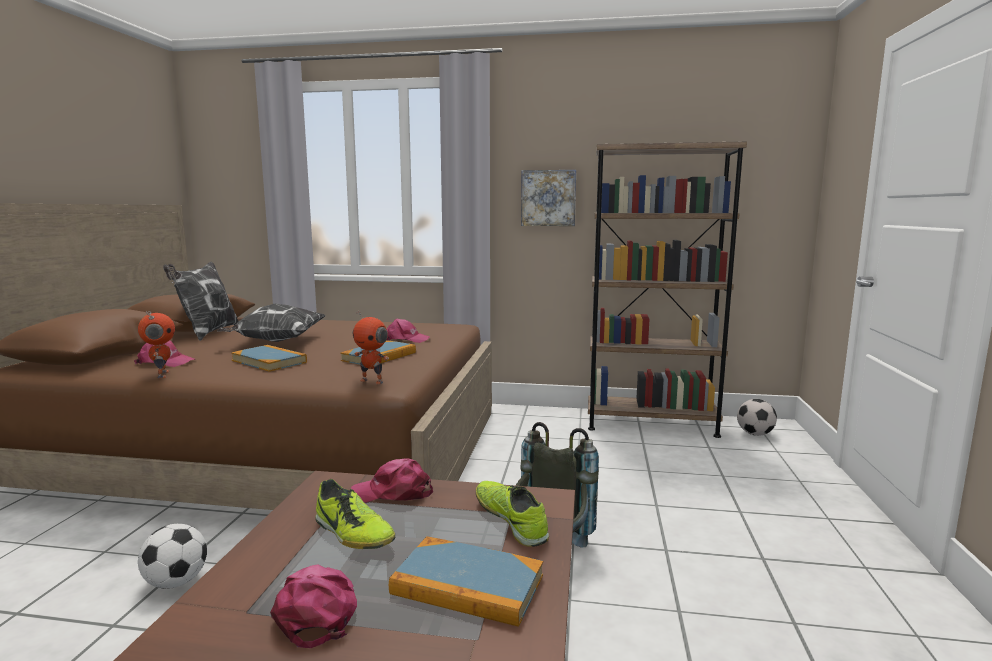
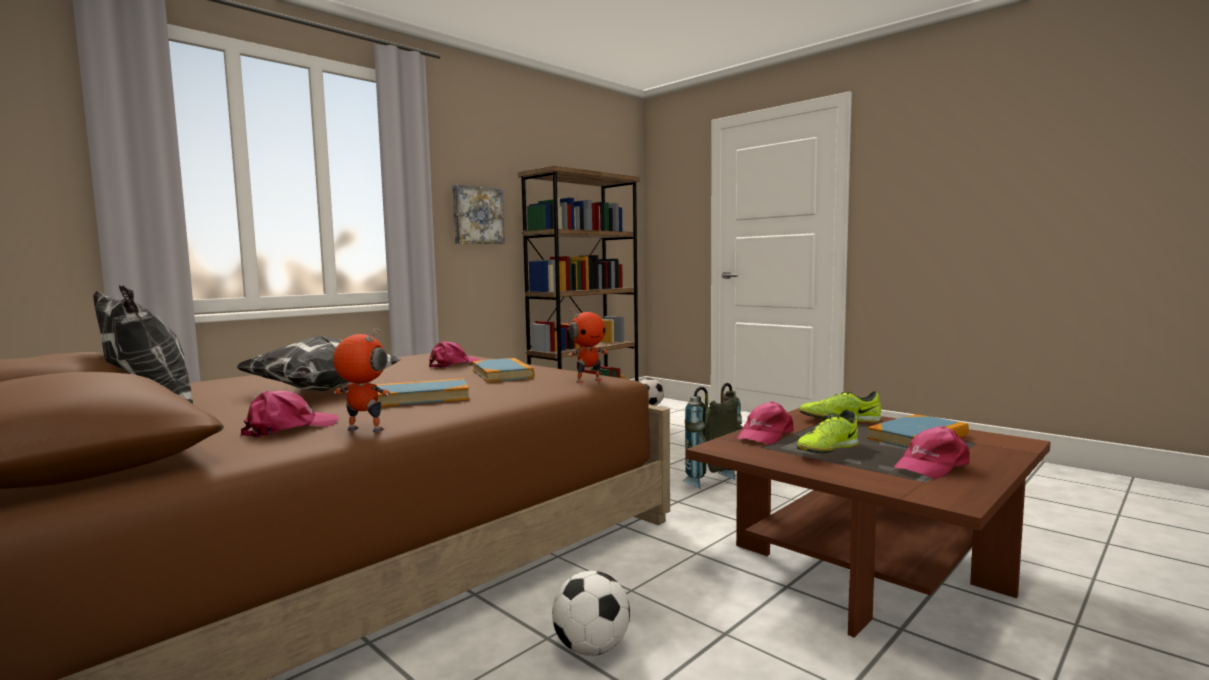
camera: 55 degrees left, 5 degrees down
(318, 610) = (931, 466): pink cap -> pink cap turned 60 degrees counterclockwise
(353, 534) = (827, 450): shoe -> shoe turned 150 degrees clockwise

